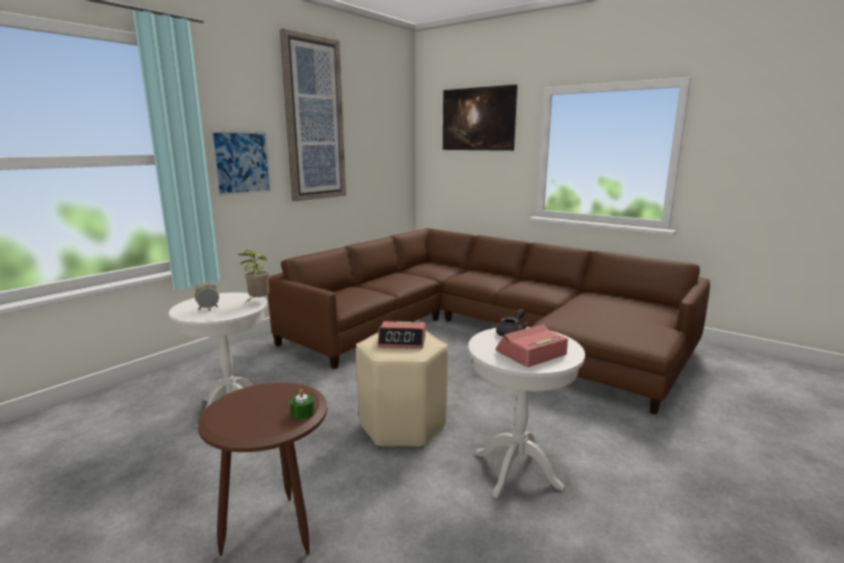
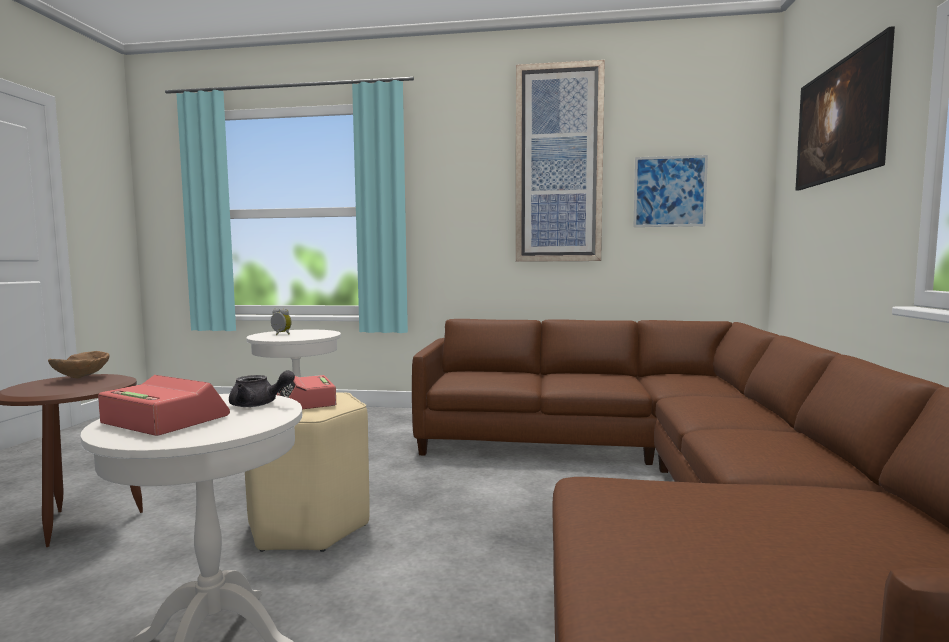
camera: 60 degrees right, 10 degrees down
(241, 402) = (83, 378): none -> brown bowl
(242, 162) = (454, 215): picture -> picture (669, 191)
(258, 302) = (312, 337): potted plant -> none
(302, 413) = (49, 392): green candle -> none

